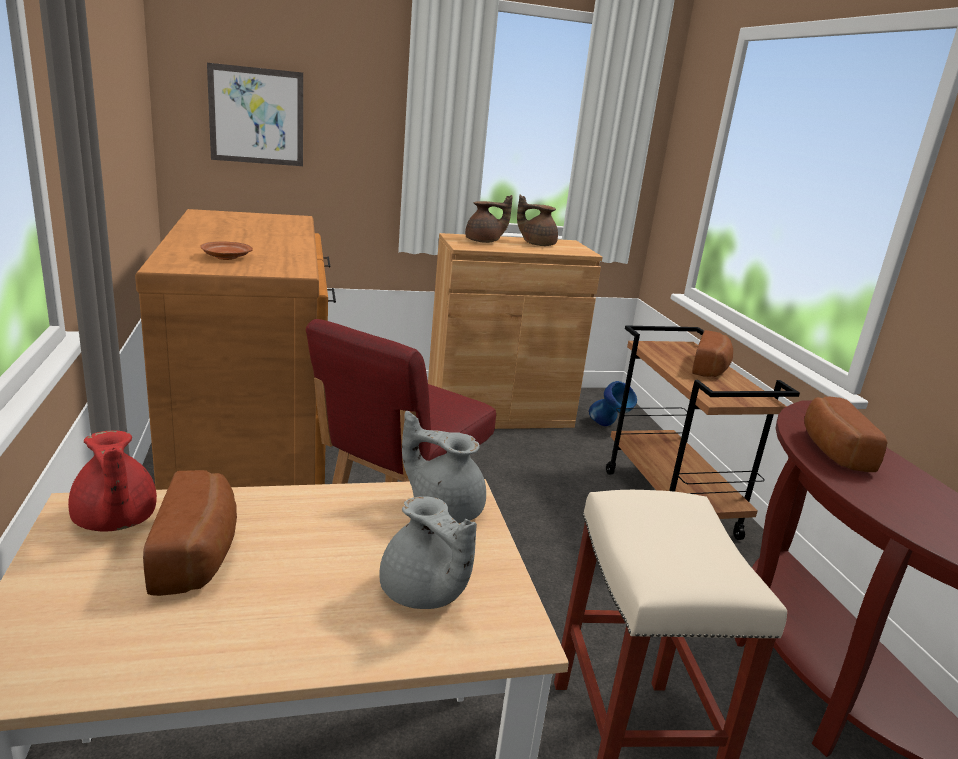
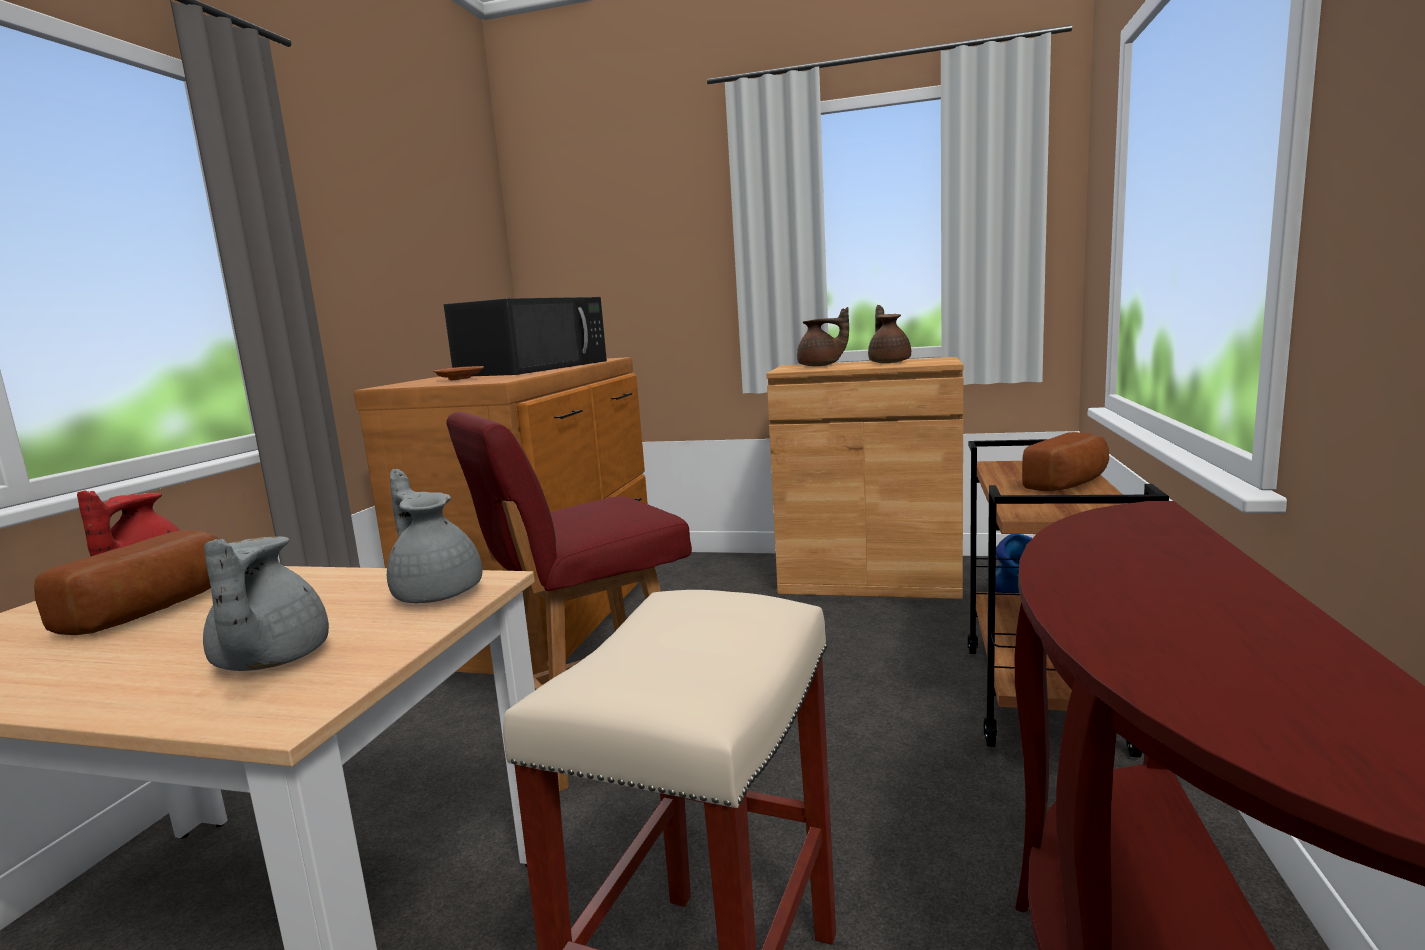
camera: 30 degrees right, 10 degrees down
(256, 116) = (598, 272): picture -> none
(259, 235) = (536, 368): none -> black microwave
(537, 244) = (889, 362): brown teapot -> brown teapot turned 45 degrees clockwise
(831, 450) = (1106, 553): bread -> none

